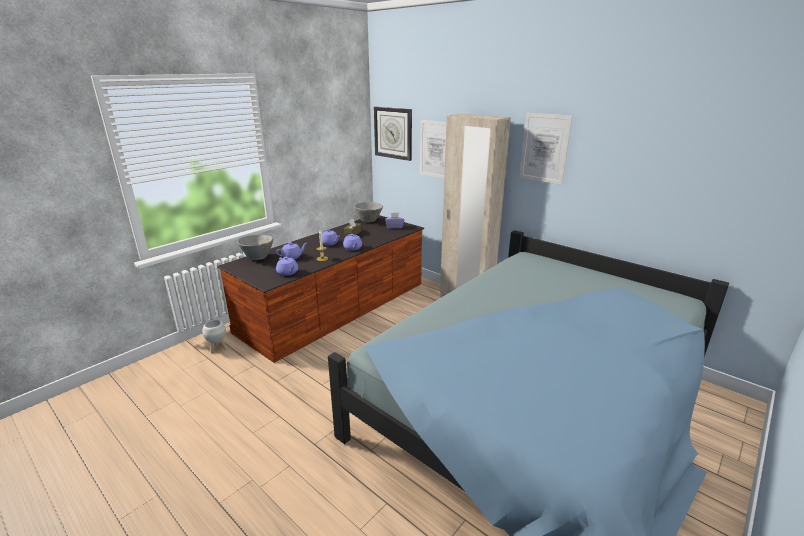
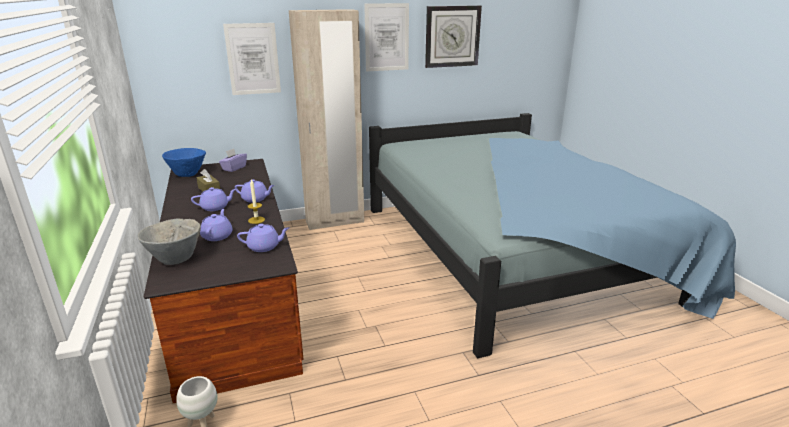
camera: 60 degrees left, 0 degrees up
(369, 221) = (188, 174): grey bowl -> blue bowl
(393, 133) = (174, 47): wall clock -> wall clock (452, 36)

